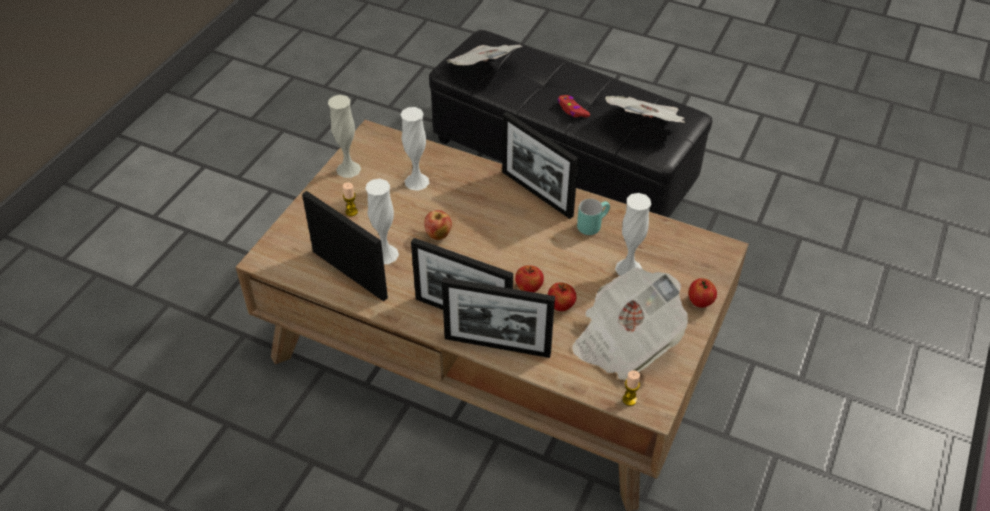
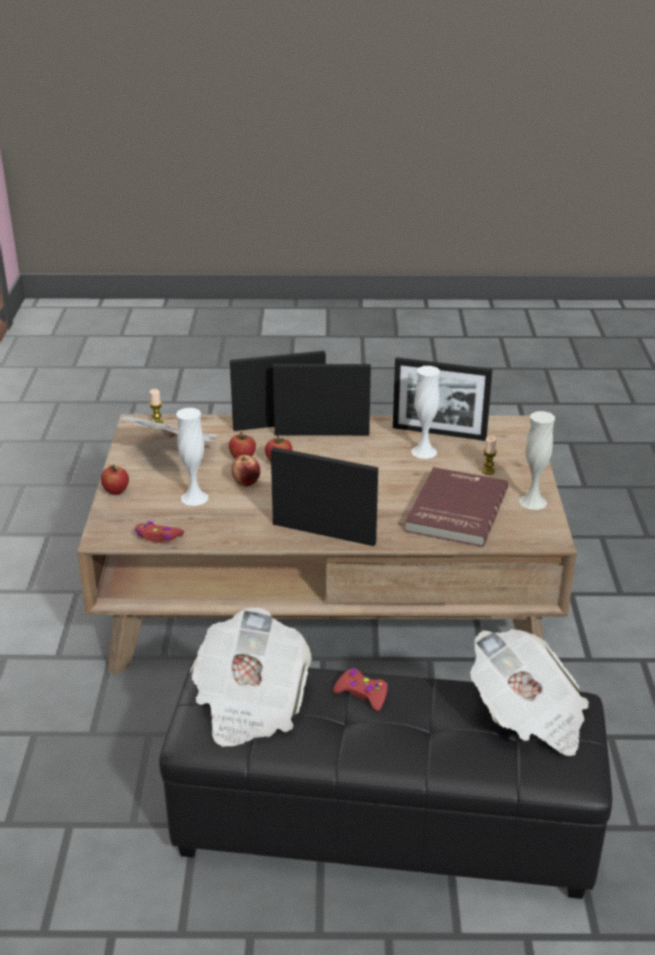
camera: 155 degrees right, 15 degrees down
(417, 181) = (454, 510): white vase -> red book
(438, 235) = (391, 476): apple -> apple (246, 483)
(591, 224) = (249, 522): turquoise mug -> none
(675, 234) = (158, 537): none -> red game controller

